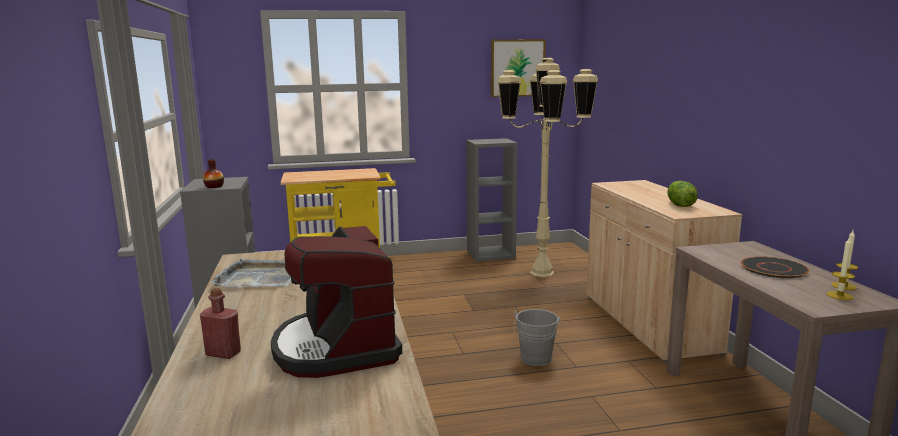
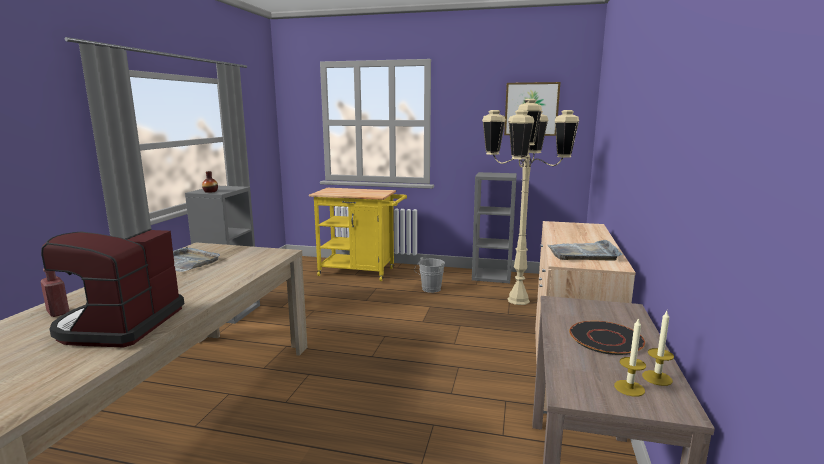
camera: 25 degrees right, 0 degrees up
(535, 360) = (422, 377): grey bucket -> grey bucket (429, 289)
(679, 205) = (583, 253): lettuce -> grey tray

